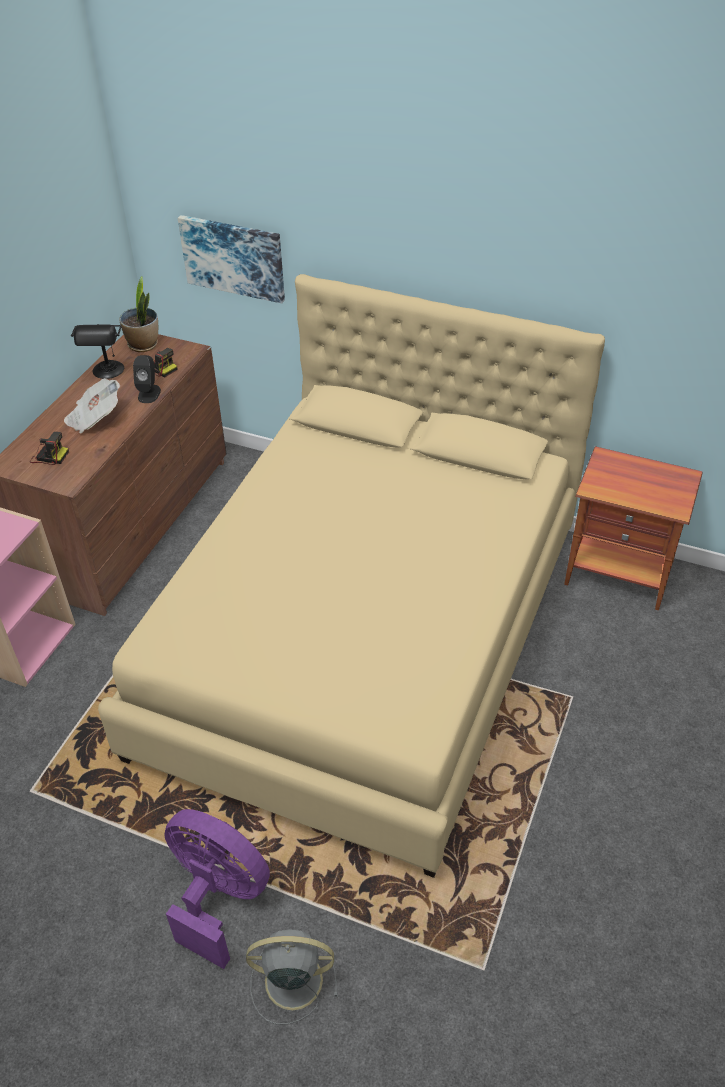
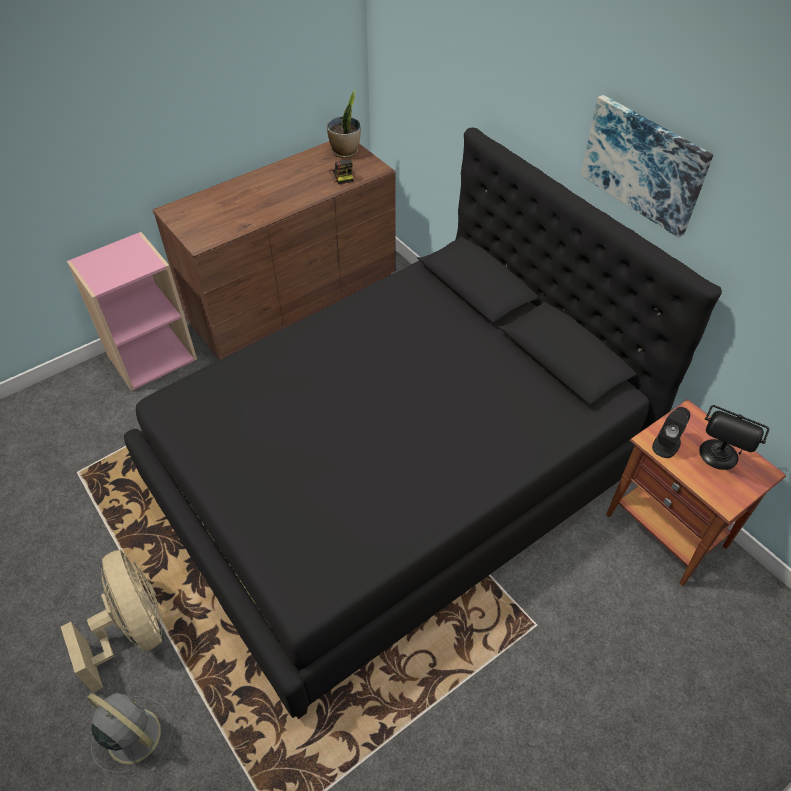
camera: 30 degrees right, 5 degrees up
(48, 455) = (205, 215): camera -> none
(95, 418) = (261, 198): newspaper -> none
(108, 373) = (300, 165): black table lamp -> black table lamp (717, 460)
(149, 393) = (316, 193): black speaker -> black speaker (666, 444)
(218, 896) = (134, 631): purple fan -> beige fan
(233, 257) = (433, 95): picture -> picture (644, 164)
(365, 637) = (397, 476): beige bed -> black bed

